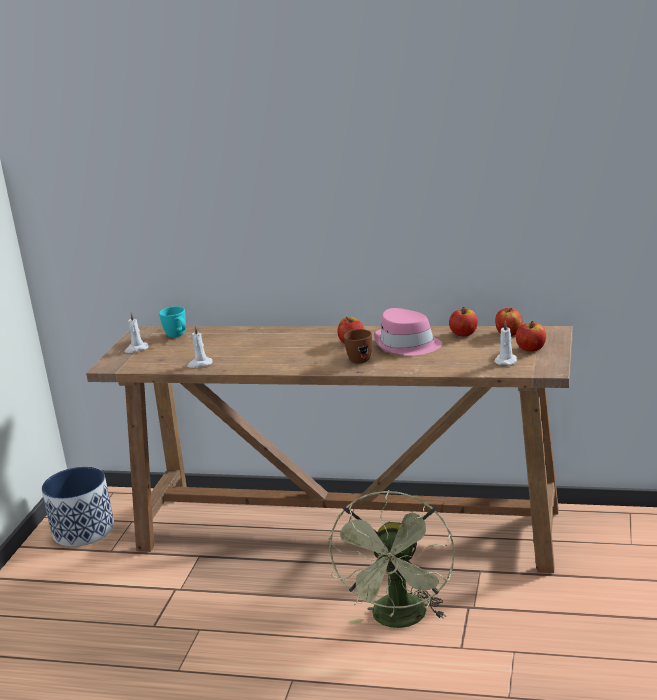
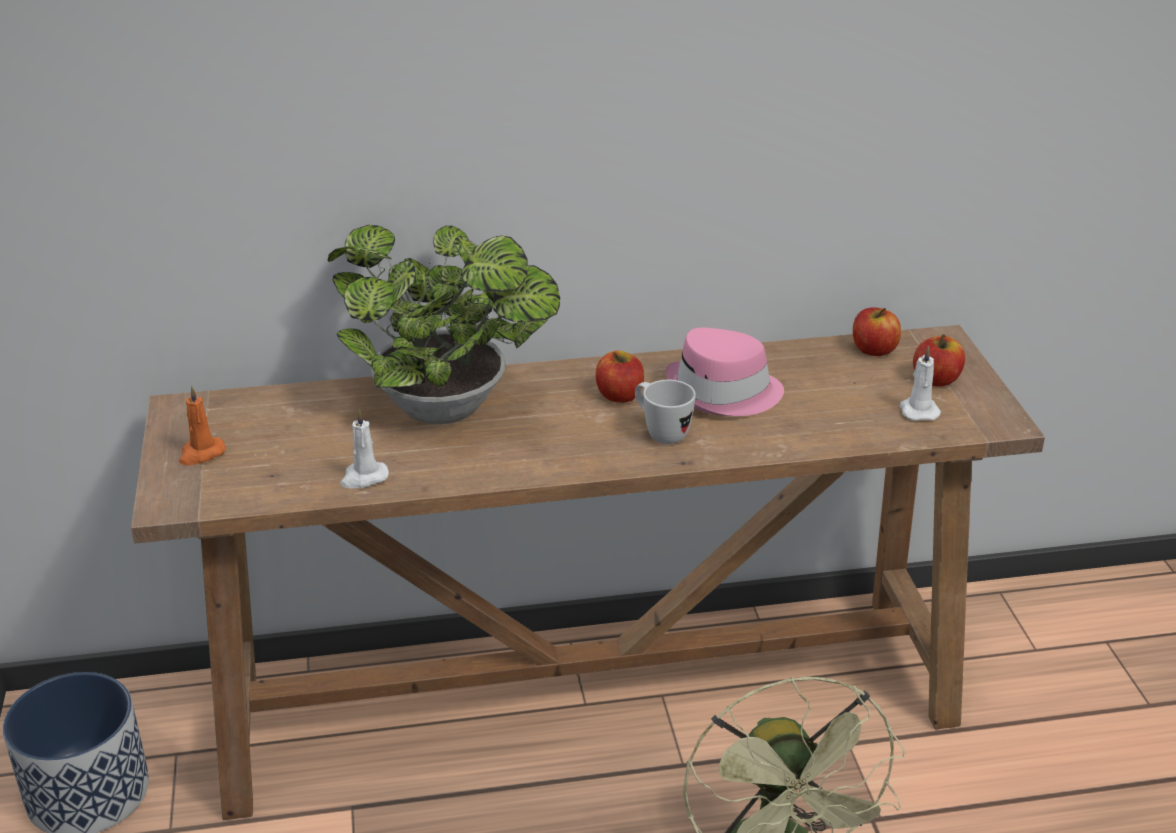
camera: 25 degrees left, 10 degrees up
(136, 349) = (201, 454): white candle -> orange candle
(178, 336) = (267, 413): turquoise mug -> none
(263, 342) = (450, 410): none -> potted plant
(358, 359) = (660, 432): brown mug -> white mug
(464, 333) = (800, 357): apple -> none

